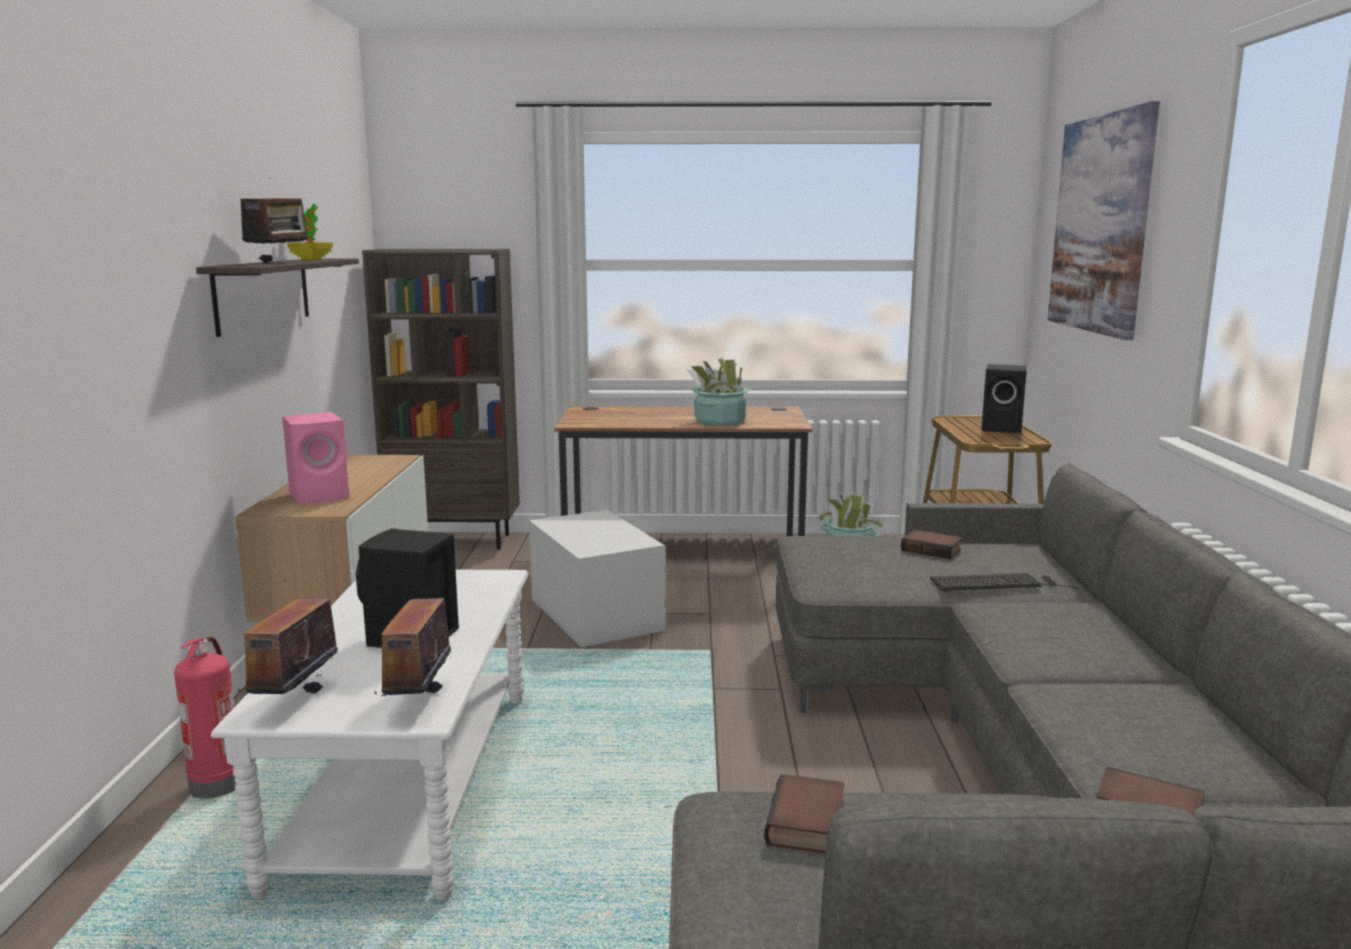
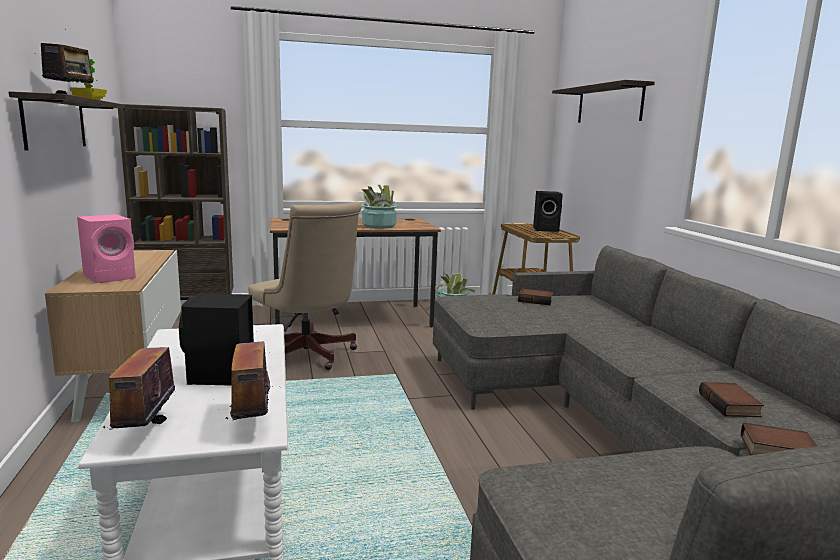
camera: 15 degrees left, 0 degrees up
(216, 785) = (51, 506): fire extinguisher -> none
(596, 614) = (308, 356): white storage box -> beige office chair
(808, 824) = (585, 483): book -> book (731, 405)
(998, 583) = (587, 318): keyboard -> none
(1100, 224) = (609, 104): picture -> shelf

